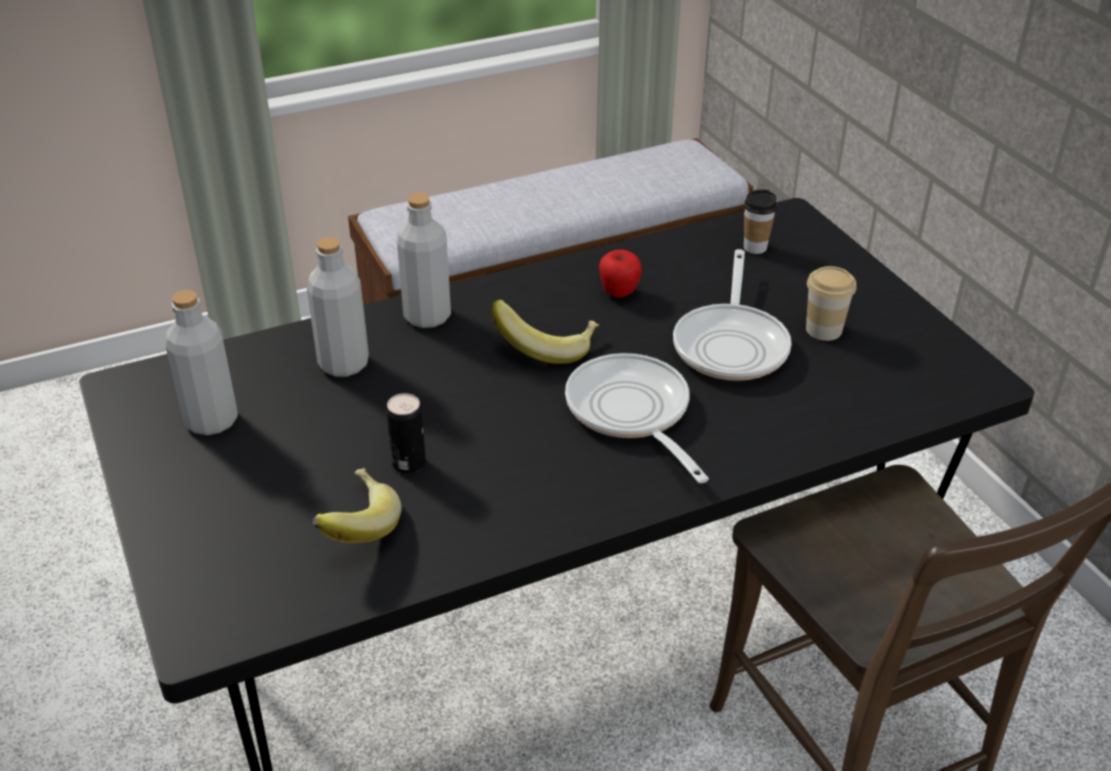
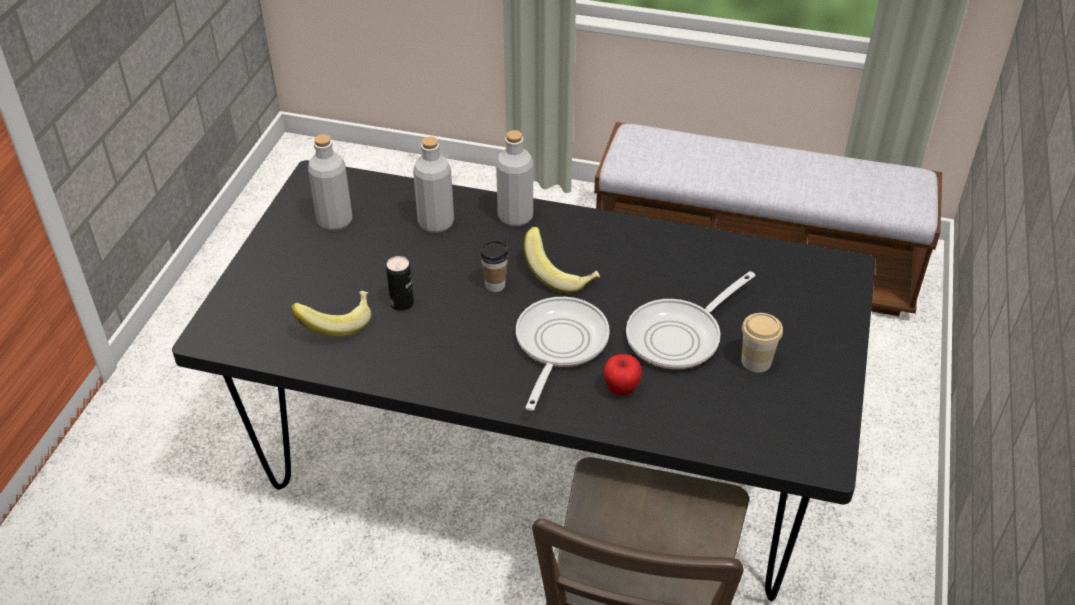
camera: 40 degrees right, 5 degrees up
(619, 293) = (650, 262): apple -> apple (621, 389)
(755, 247) = (786, 277): cup -> cup (495, 285)

